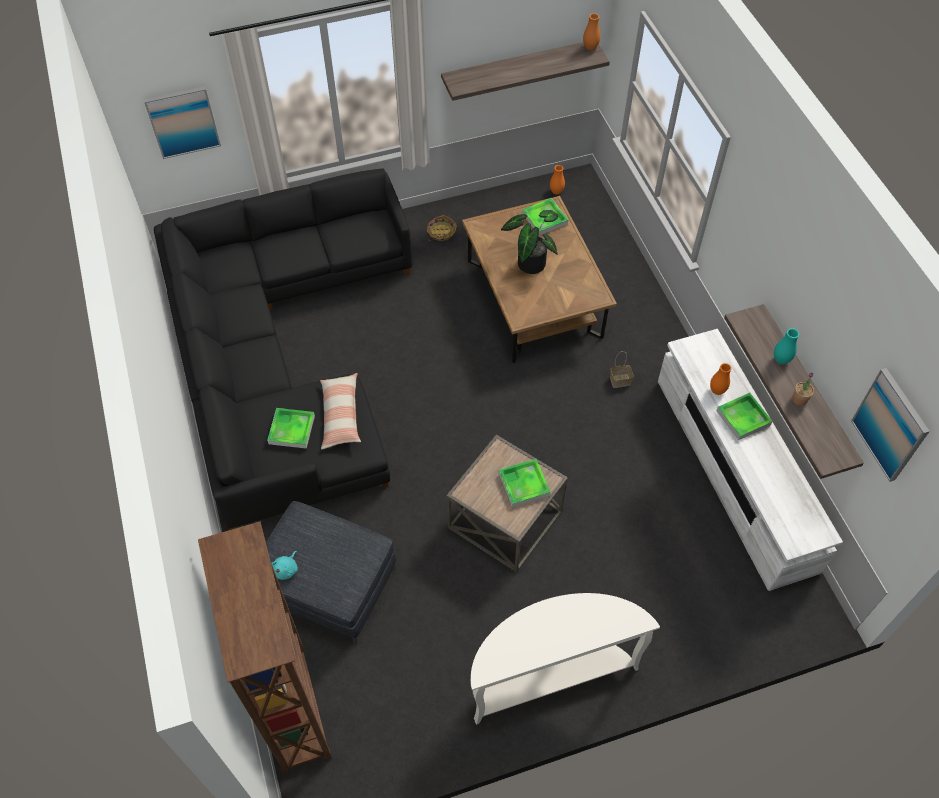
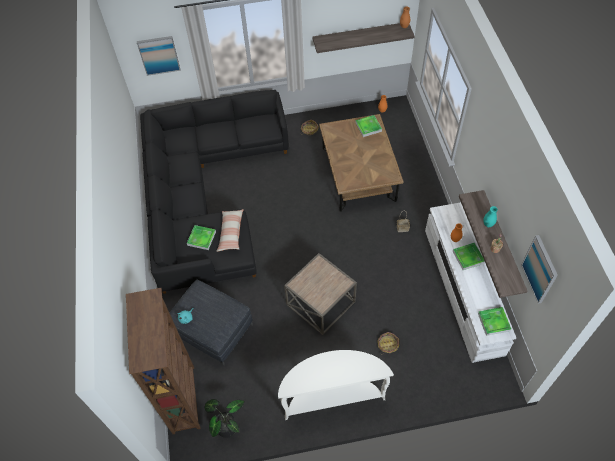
camera: 10 degrees right, 0 degrees up
(524, 484) = (330, 283): tray -> tray (493, 322)
(530, 261) = (355, 152): potted plant -> potted plant (226, 425)
(627, 577) = (387, 345): none -> basket

